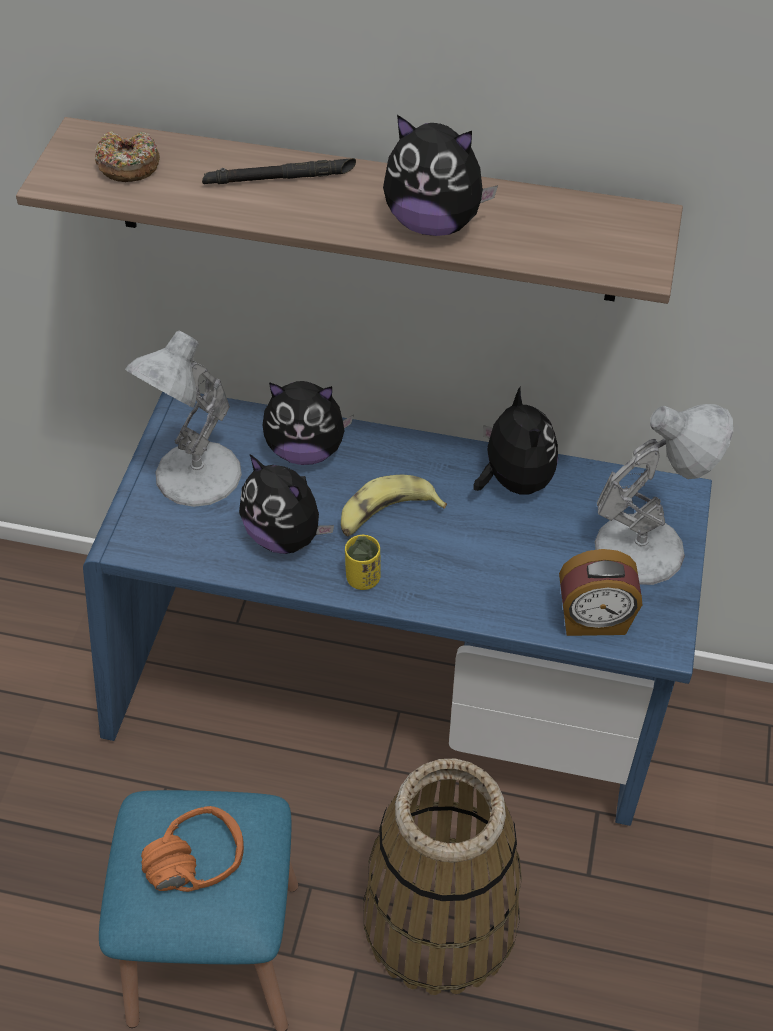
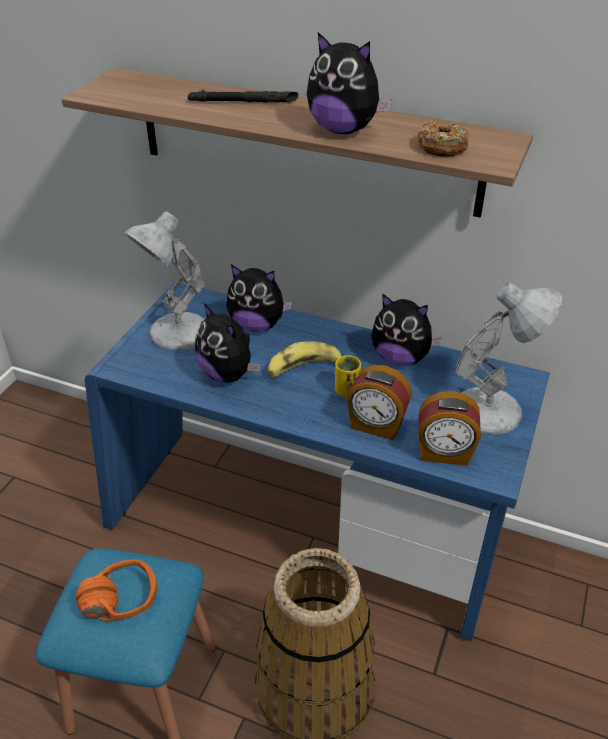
camera: 10 degrees right, 10 degrees down
(128, 166) = (142, 90): donut -> donut (442, 147)
(363, 578) = (276, 406): yellow cup -> yellow cup (347, 390)
(500, 591) = (376, 425): none -> alarm clock
(513, 481) = (400, 358): plush toy -> plush toy turned 120 degrees clockwise

